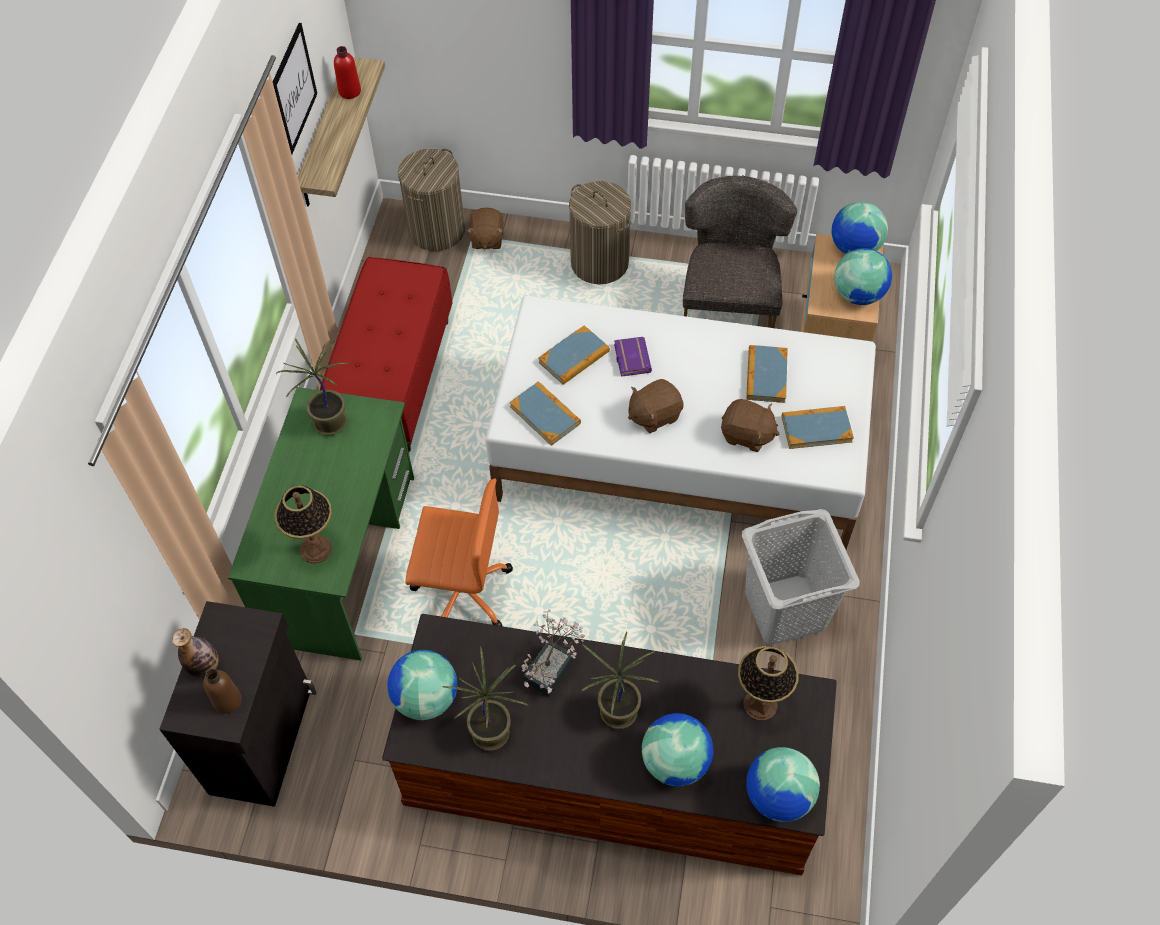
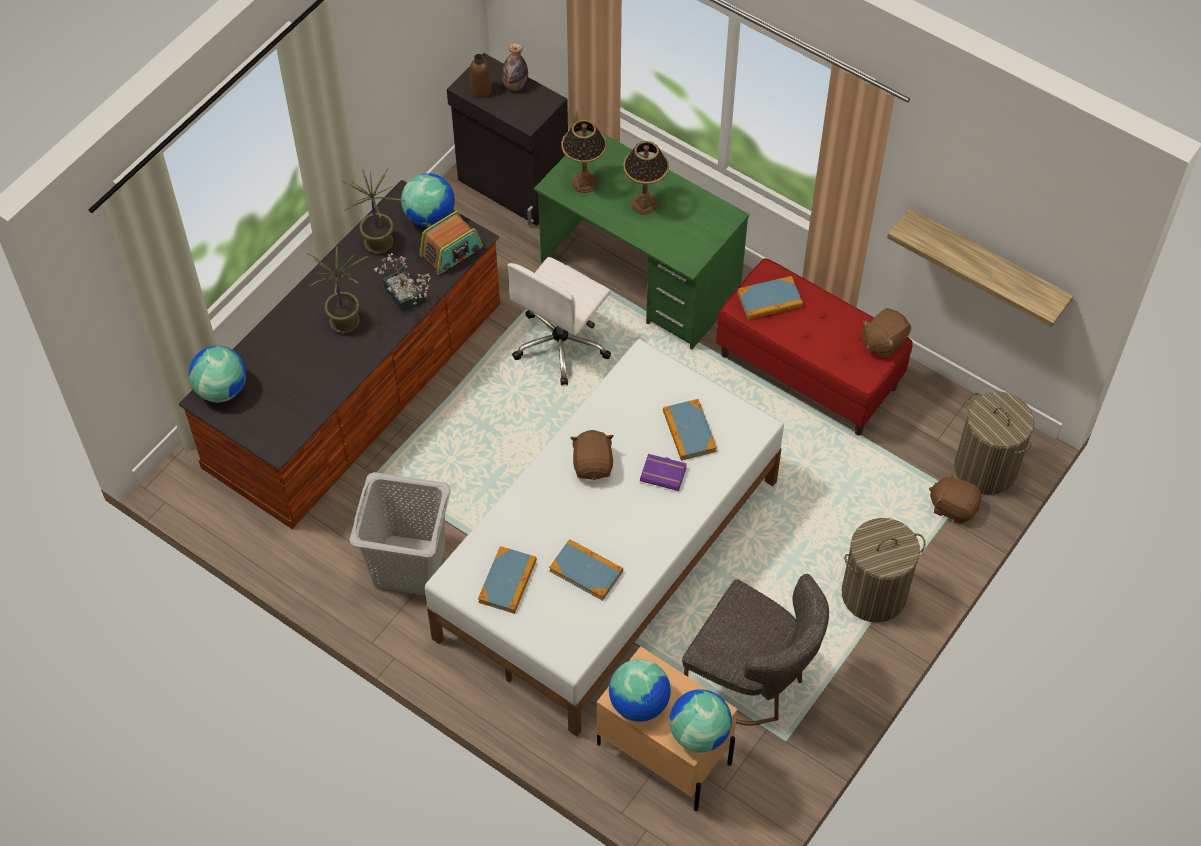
camera: 115 degrees right, 0 degrees up
(294, 89) = (964, 182): picture -> none
(329, 424) = (698, 224): potted plant -> none
(349, 91) = (1018, 282): red bottle -> none
(461, 593) = (561, 344): orange office chair -> white office chair
(466, 649) = (451, 252): none -> radio
(545, 415) = (638, 386): book -> book (769, 300)
(675, 761) = (287, 340): globe -> none
(747, 435) = (532, 524): brown plush toy -> brown plush toy (883, 341)
(759, 705) = (292, 410): table lamp -> table lamp (644, 203)

